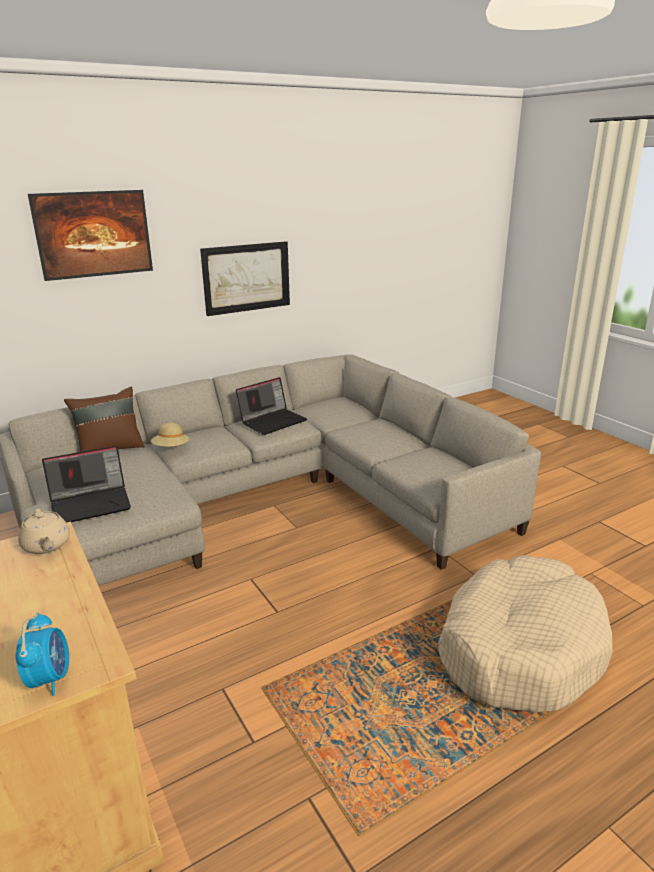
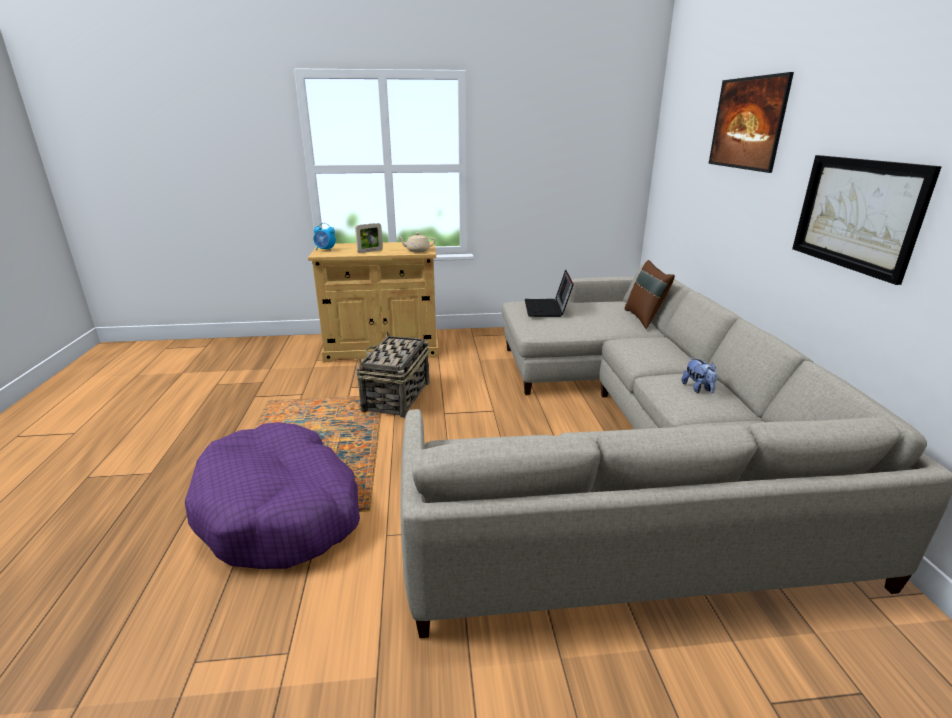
camera: 115 degrees right, 0 degrees up
(57, 601) = (370, 251): none -> picture frame
(171, 448) = (637, 337): beige hat -> none
(260, 670) = (396, 397): none -> basket
(273, 421) = (698, 389): laptop -> plush toy
(519, 648) = (281, 511): beige dog bed -> purple dog bed

